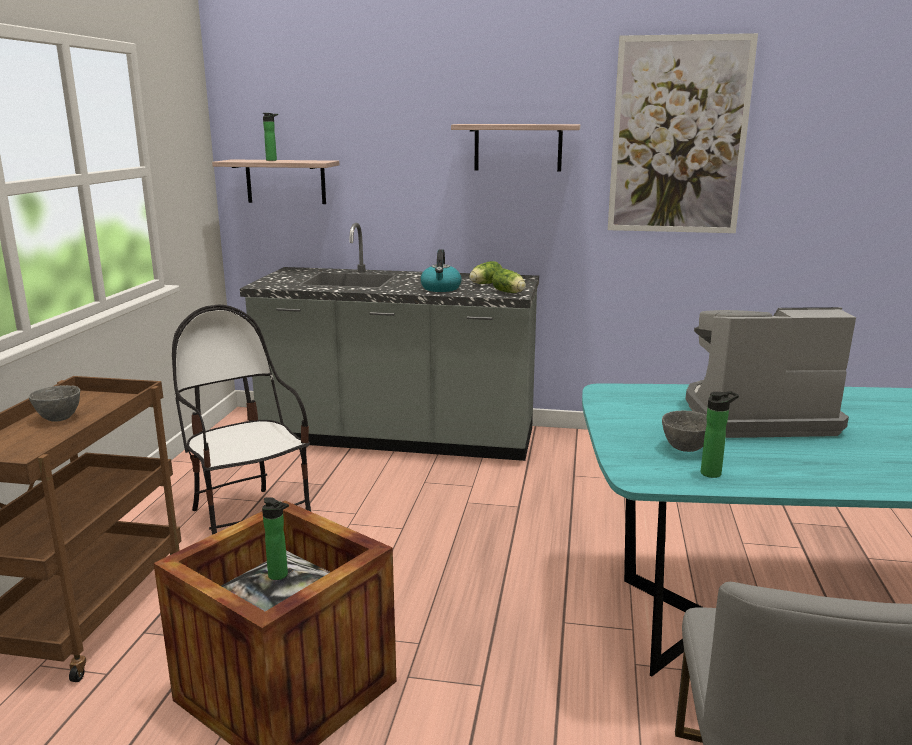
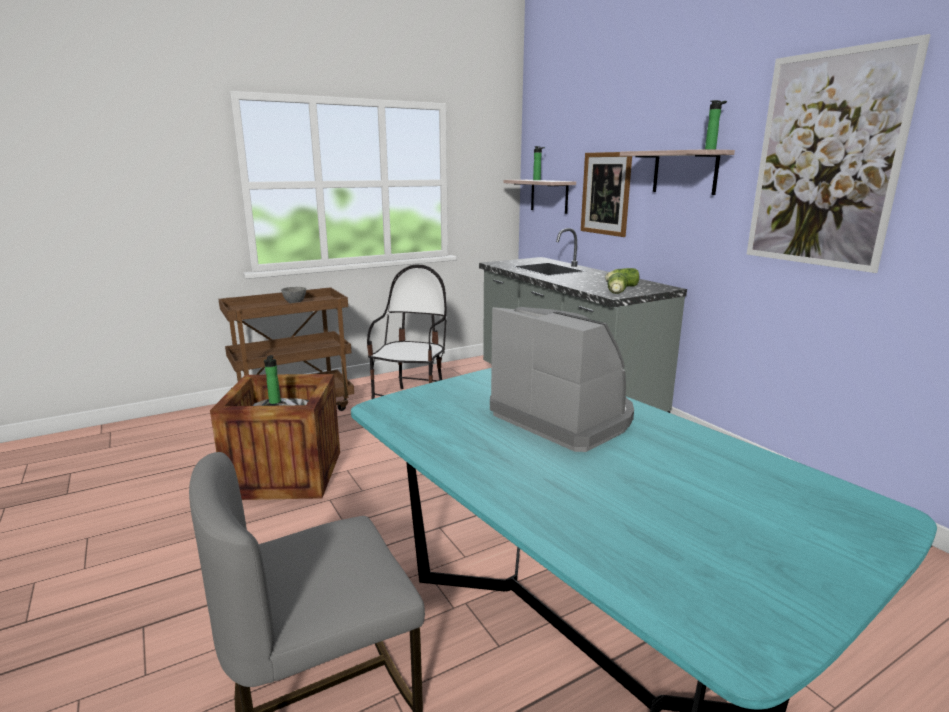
camera: 50 degrees right, 0 degrees up
(396, 175) = (606, 193): none -> picture
(441, 289) = (581, 283): kettle -> none
(686, 449) = (450, 409): grey bowl -> none
(713, 473) = (417, 425): bottle -> bottle (712, 149)

